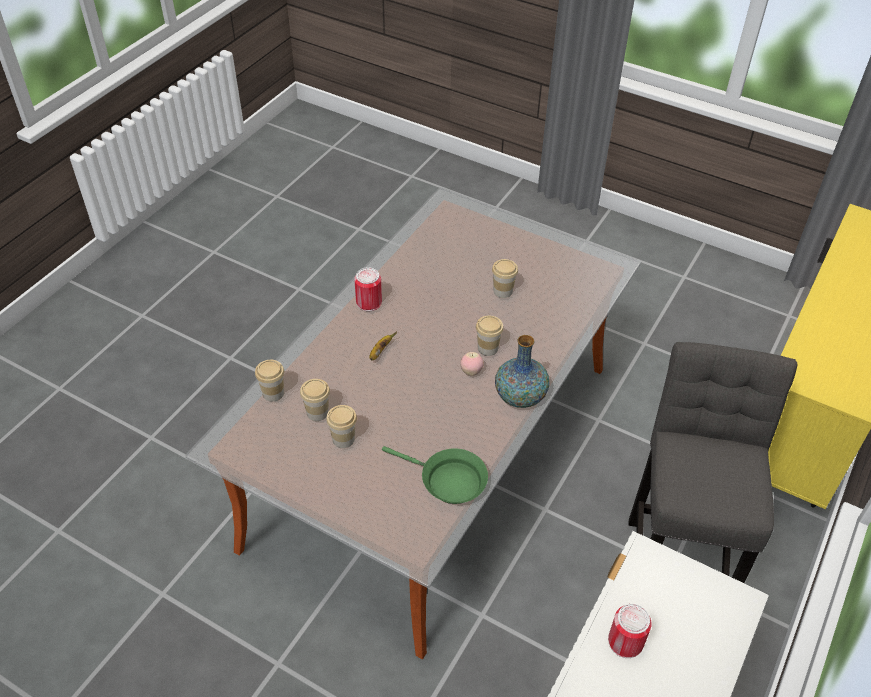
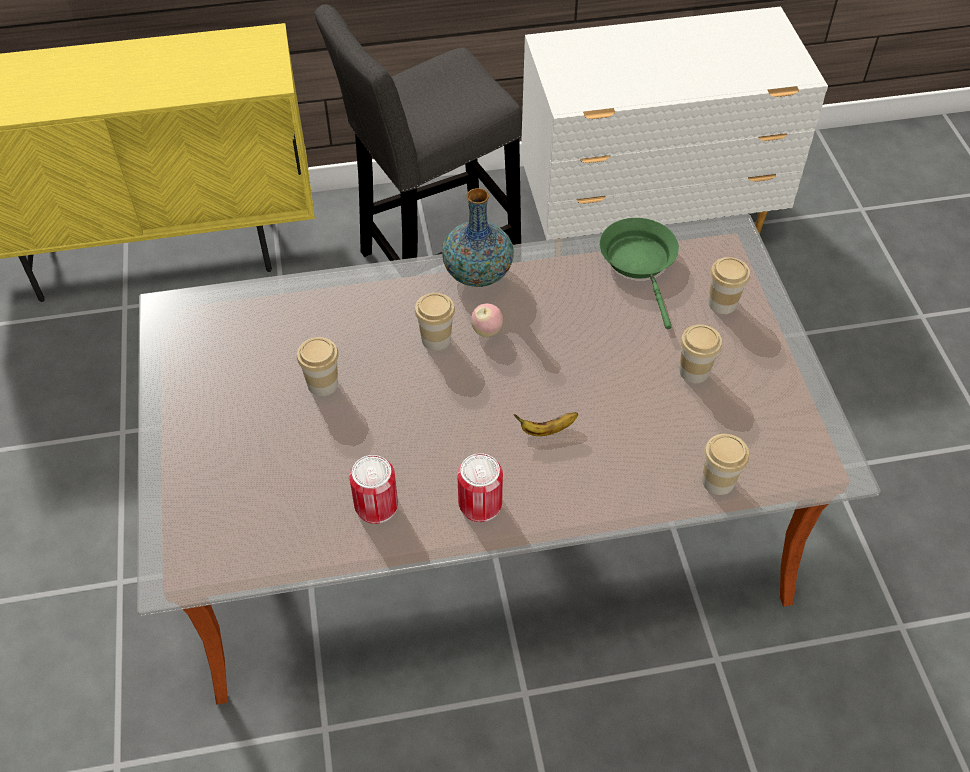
camera: 130 degrees left, 5 degrees up
(317, 412) = (691, 419): cup -> cup (722, 303)
(625, 642) = (656, 80): can -> can (376, 505)

